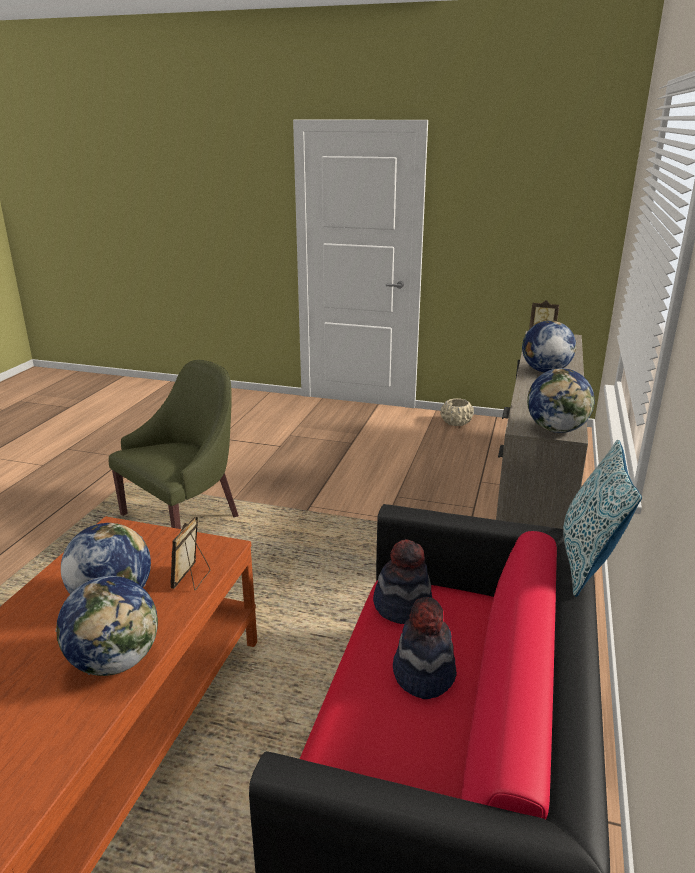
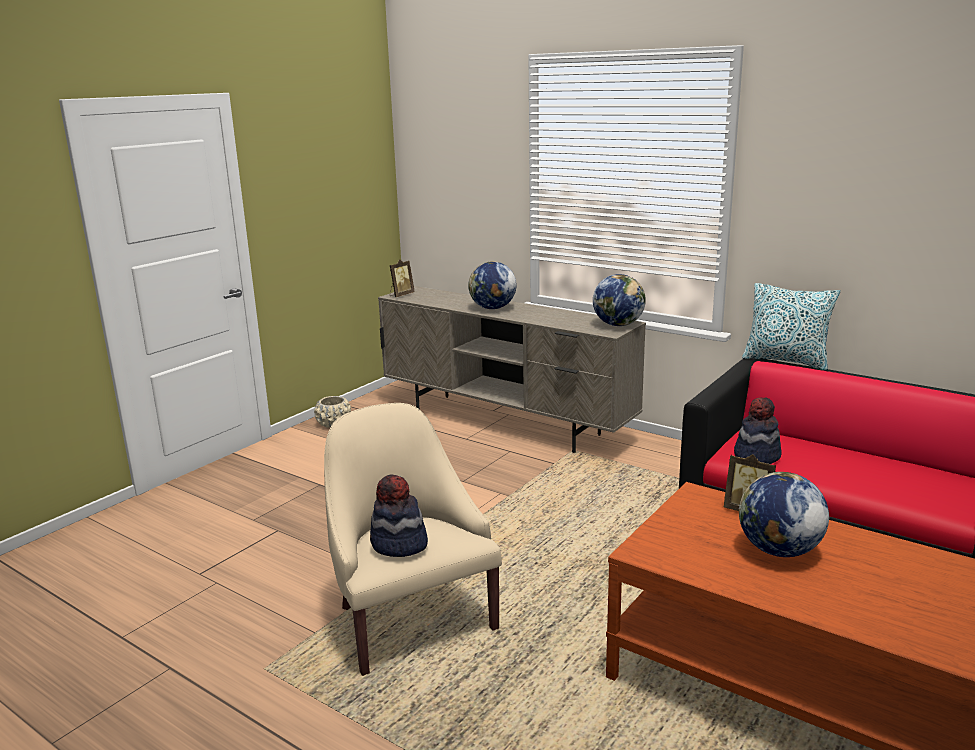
camera: 70 degrees left, 5 degrees down
(115, 661) = (872, 549): globe -> none
(185, 517) = (410, 619): green armchair -> beige armchair
(423, 674) = (835, 460): hat -> hat (398, 544)

